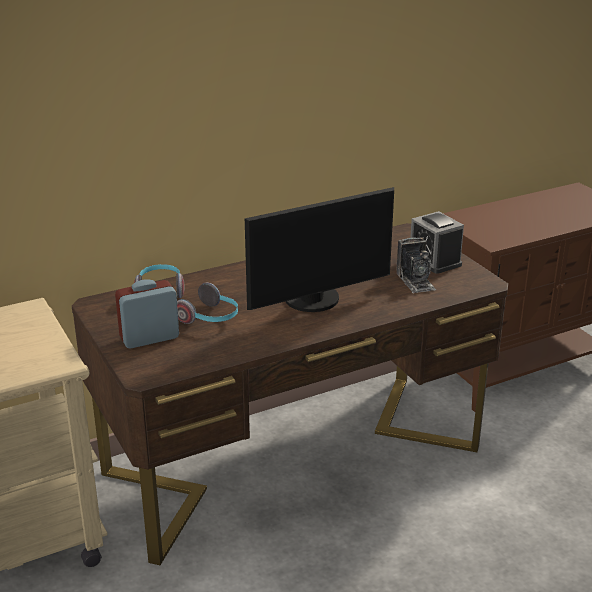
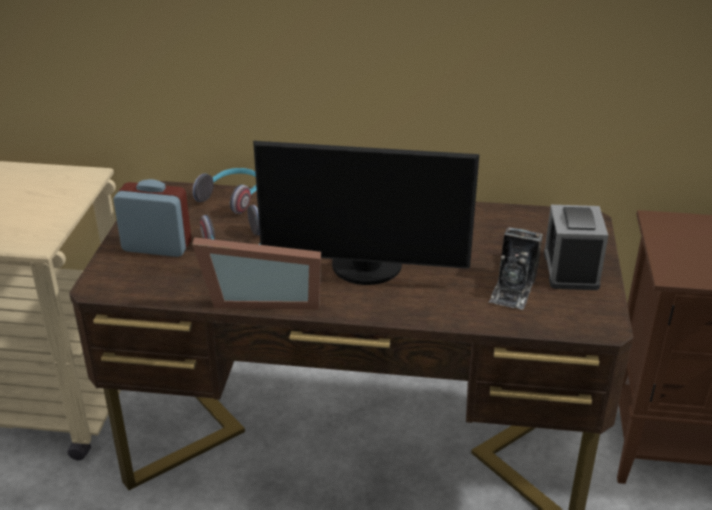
camera: 35 degrees right, 5 degrees up
(271, 340) = (262, 298): none -> picture frame

